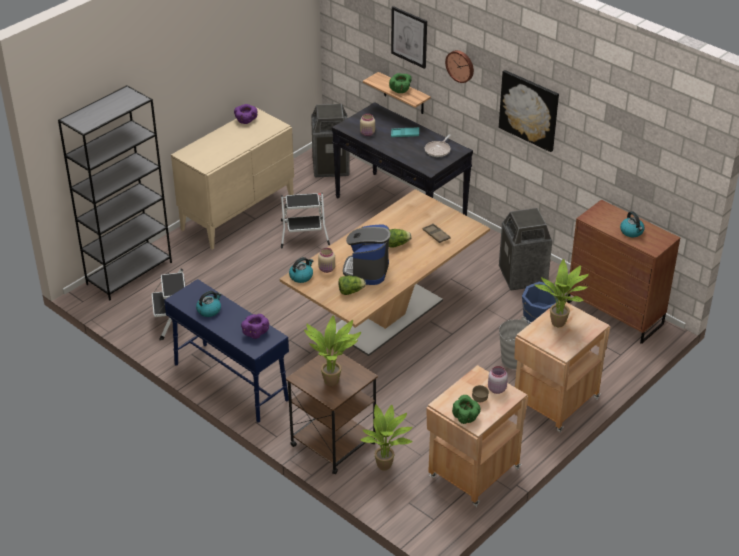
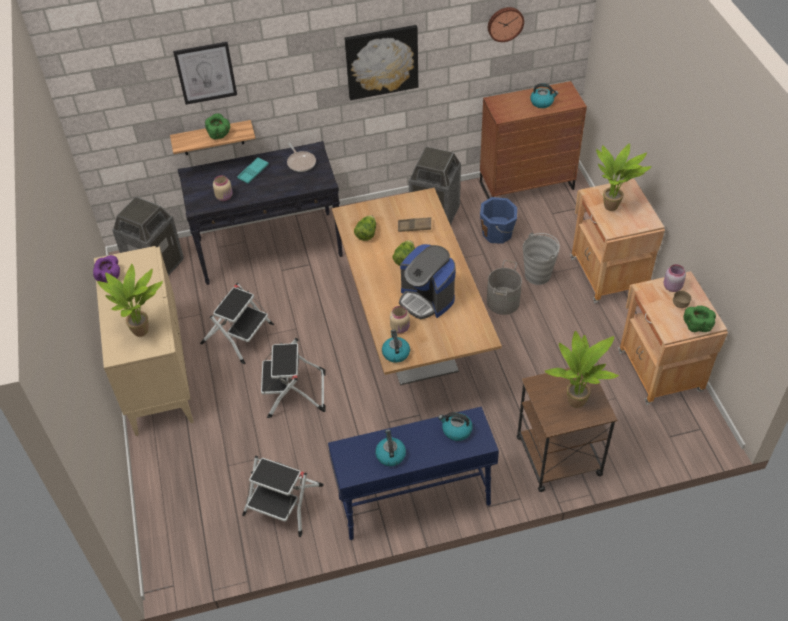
camera: 55 degrees left, 10 degrees up
(129, 273) = (164, 516): grey bookcase -> none
(255, 332) = (456, 430): purple bowl -> kettle
(277, 283) = (295, 392): none -> step ladder
(351, 291) = (449, 325): lettuce -> lettuce (366, 234)
(386, 467) = (614, 430): potted plant -> potted plant (143, 330)
(460, 65) = (284, 65): wall clock -> wall clock (505, 23)
(464, 352) = (503, 302): none -> grey bucket

